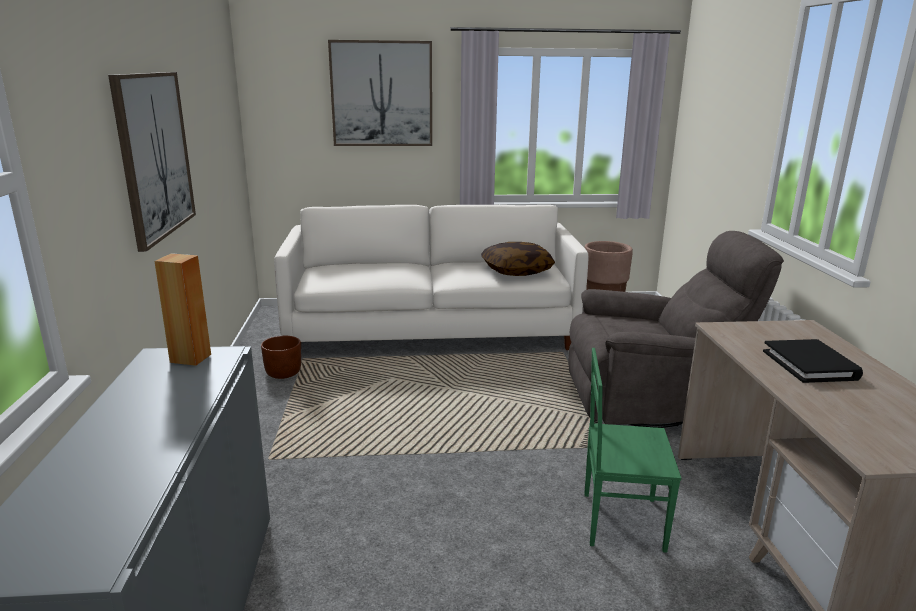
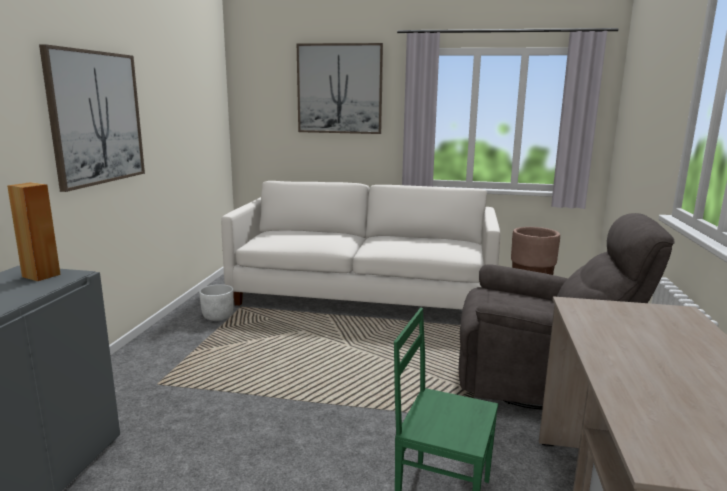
camera: 15 degrees right, 5 degrees down
(283, 373) = (218, 316): brown planter -> white planter
(516, 270) = (436, 245): pillow -> none
(810, 365) = (655, 350): black book -> none

